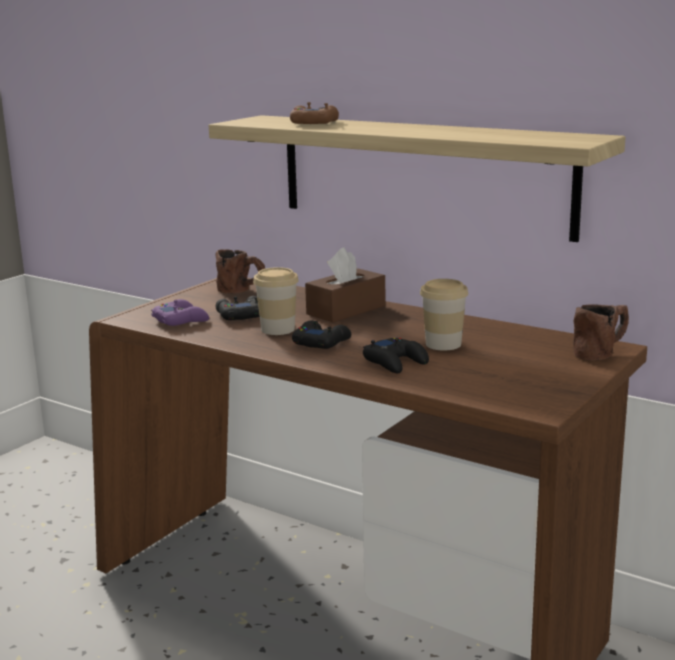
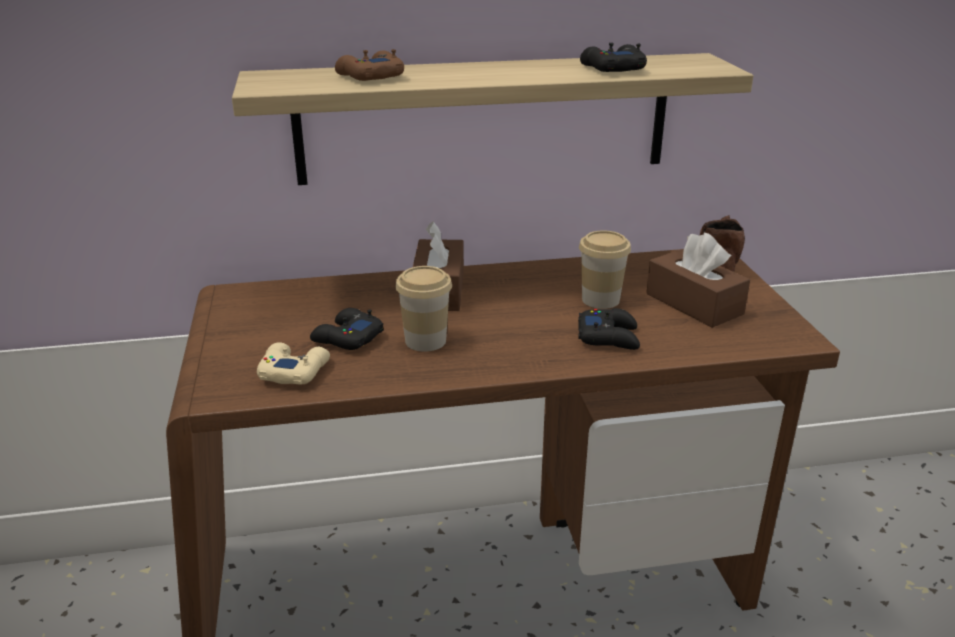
camera: 45 degrees left, 10 degrees up
(181, 320) = (293, 371): purple game controller -> beige game controller
(242, 291) = (279, 303): brown mug -> none
(321, 342) = (500, 340): black game controller -> black game controller (612, 68)
(510, 366) = (694, 304): none -> brown tissue box

